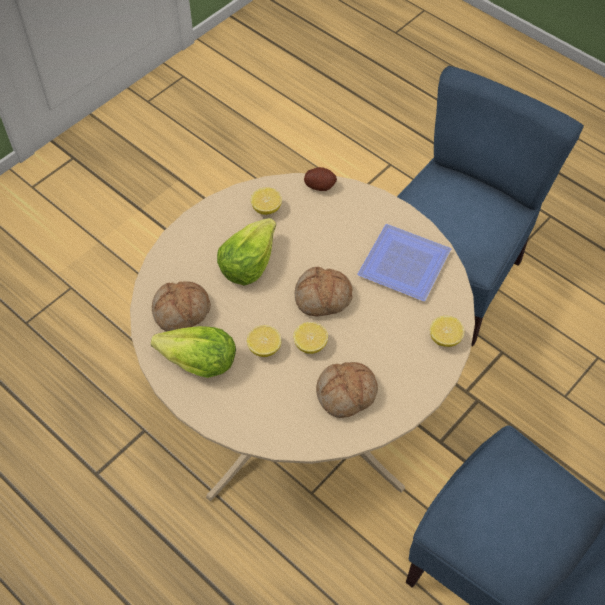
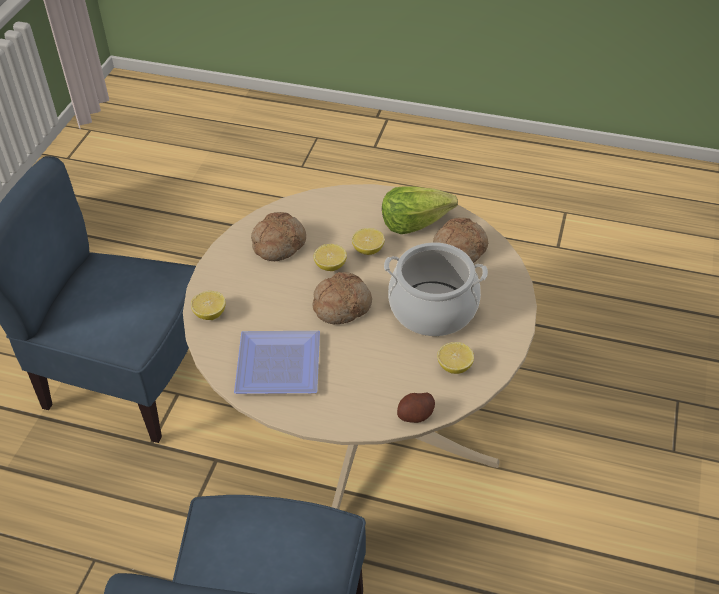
camera: 155 degrees right, 10 degrees down
(248, 263) = (433, 309): lettuce -> cooking pot

